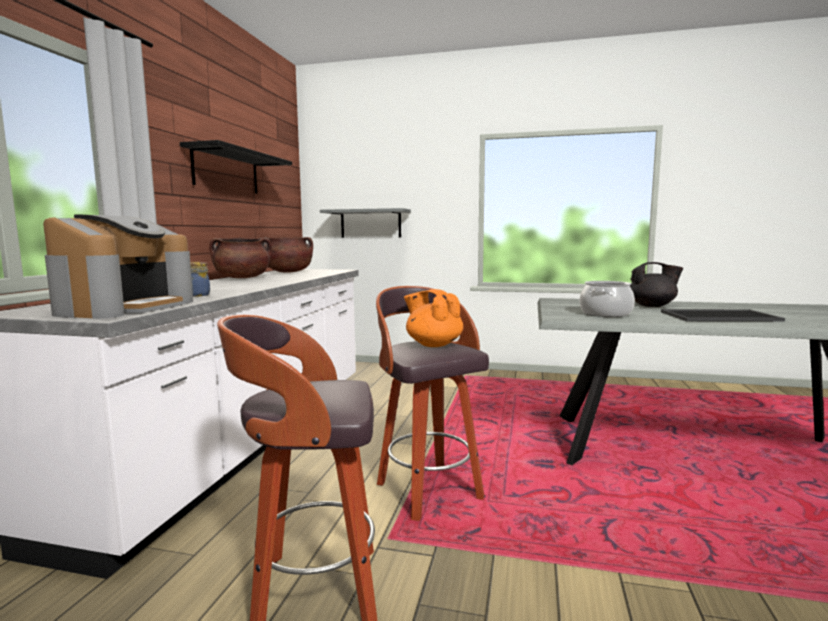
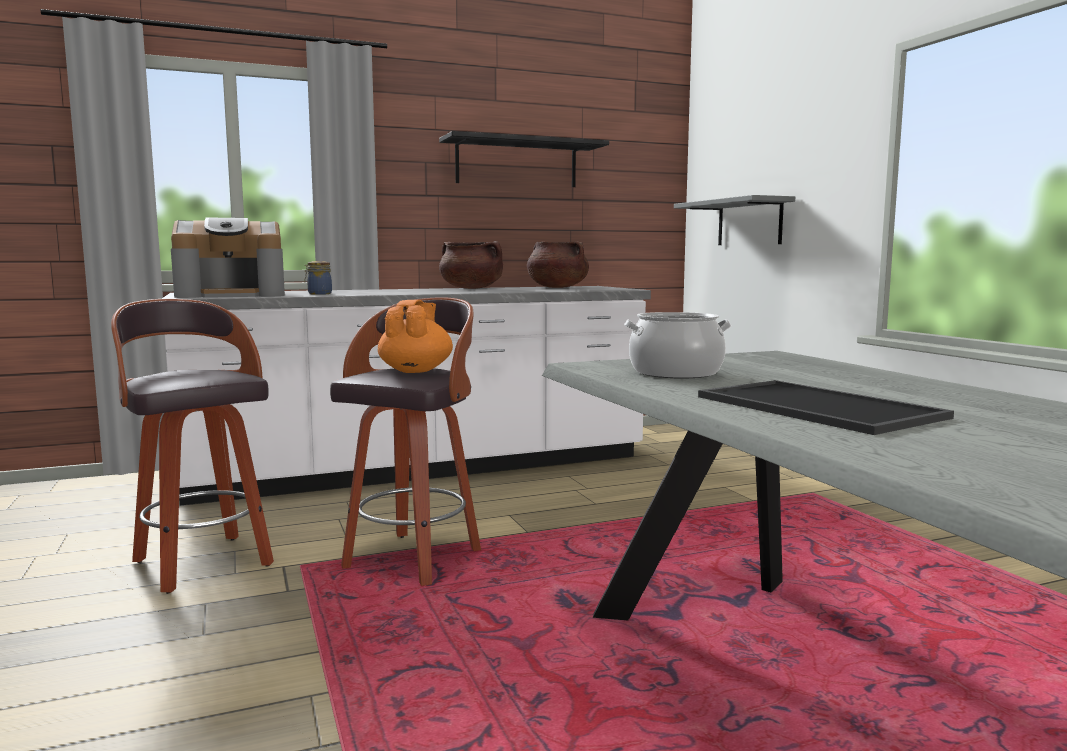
camera: 55 degrees right, 0 degrees up
(652, 306) = (848, 381): black teapot -> none

